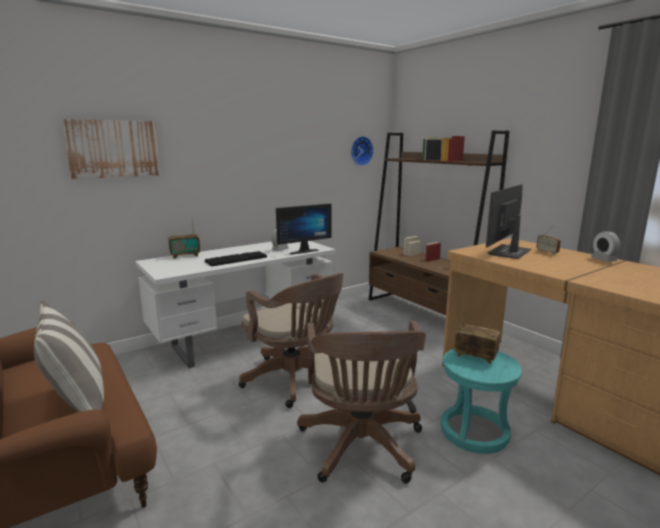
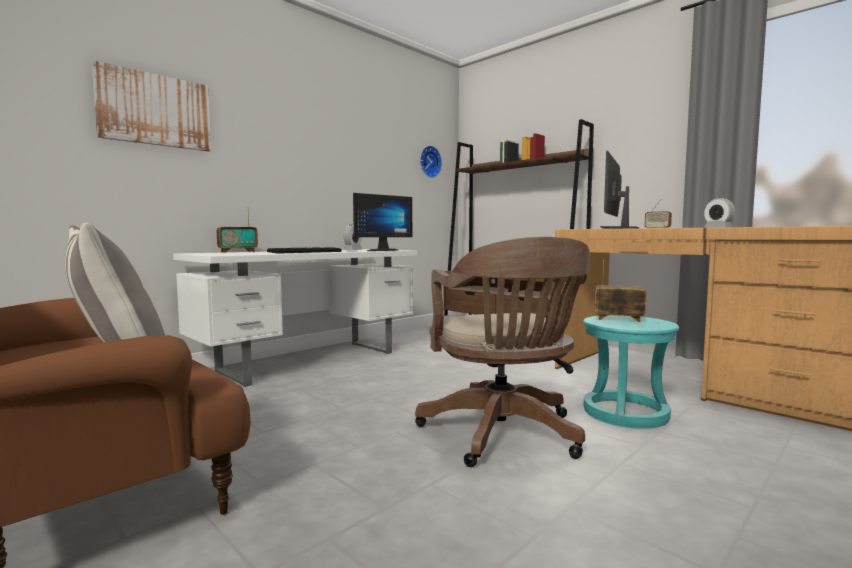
camera: 10 degrees left, 10 degrees down
(295, 380) = (390, 388): brown office chair -> none

